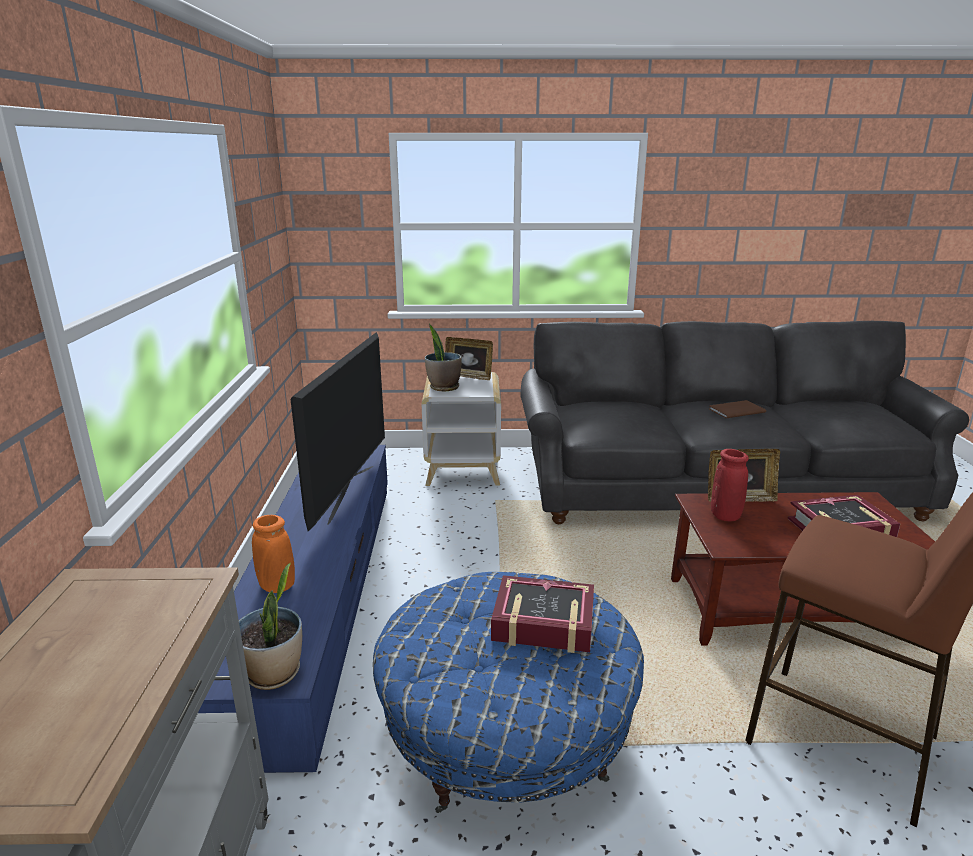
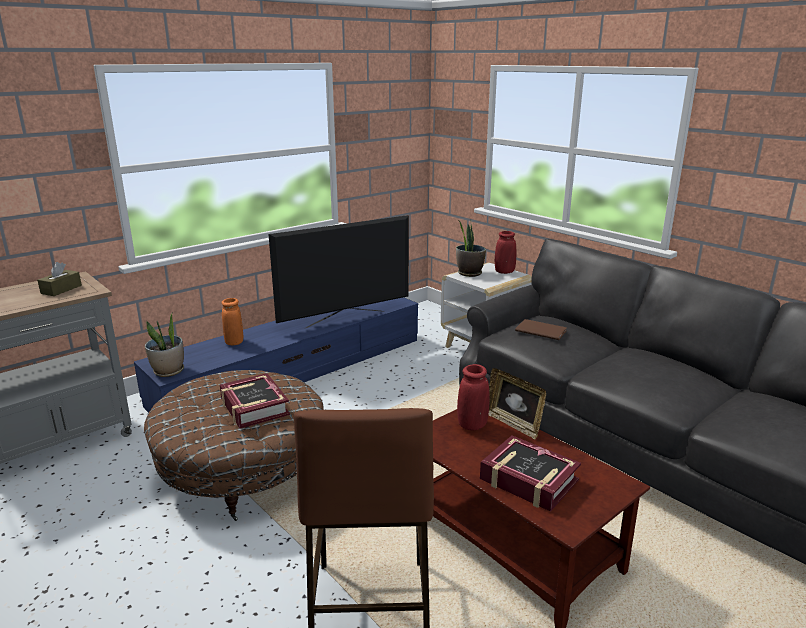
camera: 50 degrees right, 0 degrees up
(126, 613) = (61, 289): none -> brown tissue box
(468, 376) = (504, 272): picture frame -> red vase
(506, 732) = (243, 472): blue ottoman -> brown ottoman
(734, 410) = (656, 369): brown book -> brown book (540, 330)

